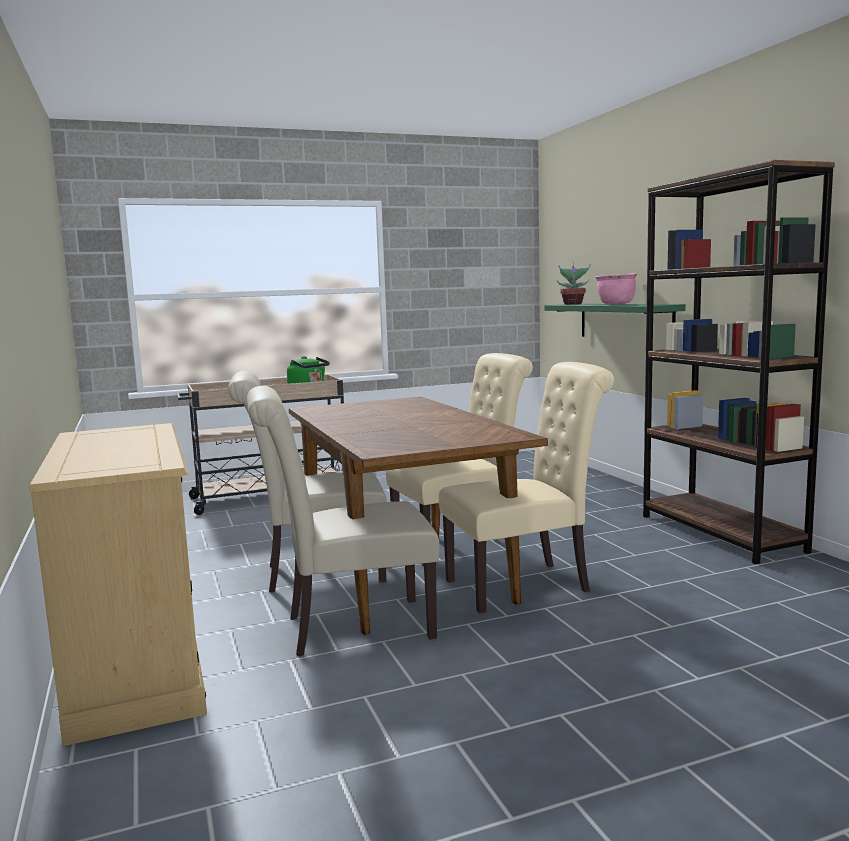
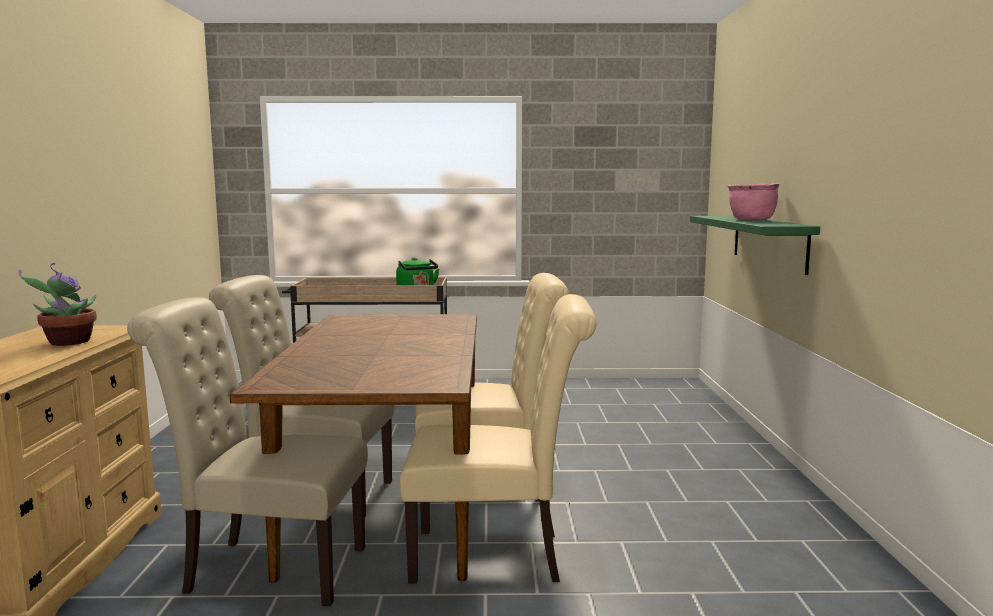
camera: 20 degrees right, 0 degrees up
(572, 304) = (718, 216): potted plant -> potted plant (67, 343)
(720, 533) = (809, 531): brown bookcase -> none

